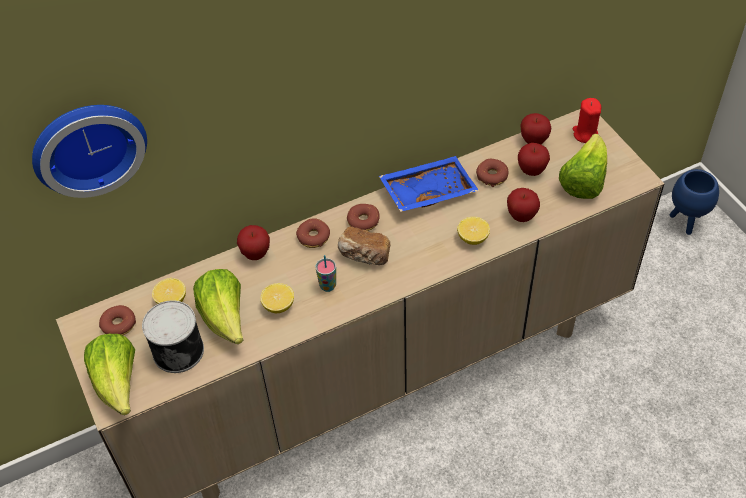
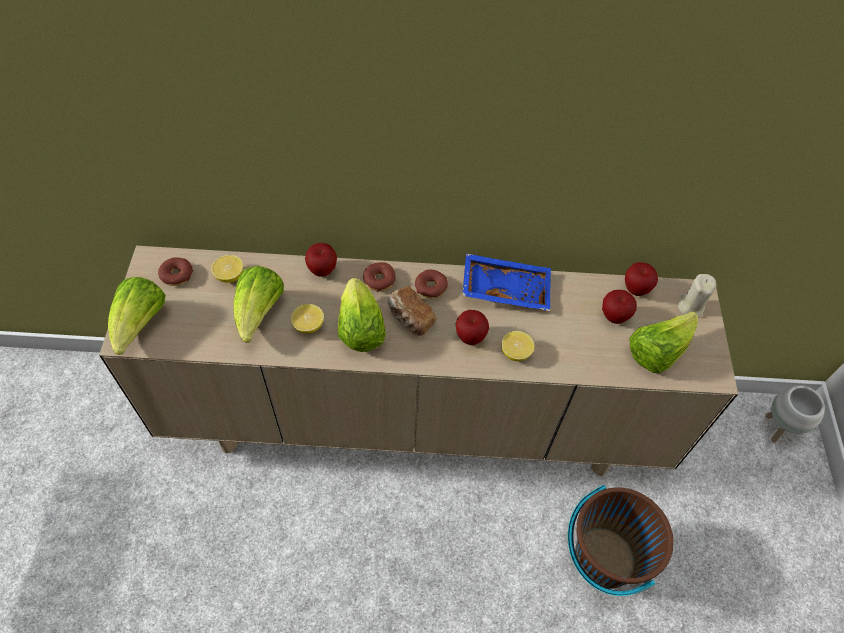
camera: 25 degrees right, 5 degrees up
(87, 144) = (174, 104): wall clock -> none
(178, 349) = (205, 321): can -> none
(327, 286) = (360, 330): cup -> lettuce
(492, 176) = (573, 303): donut -> none
(521, 216) = (574, 355): apple -> apple (470, 337)
(585, 134) = (690, 306): red candle -> beige candle
(615, 403) = (603, 558): none -> brown bucket
(686, 222) = (778, 429): blue planter -> white planter

